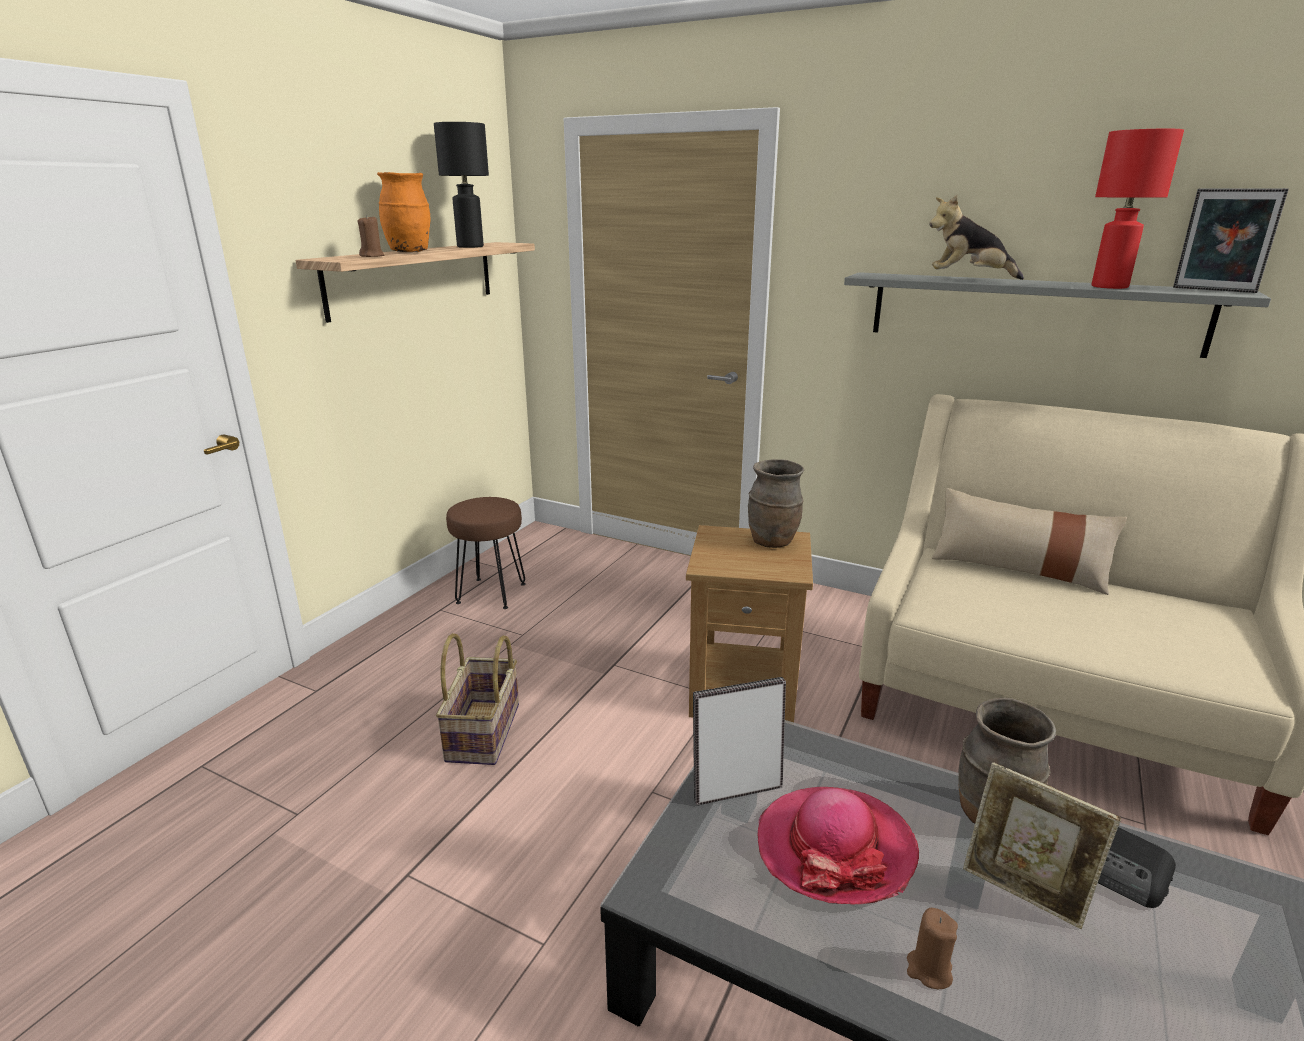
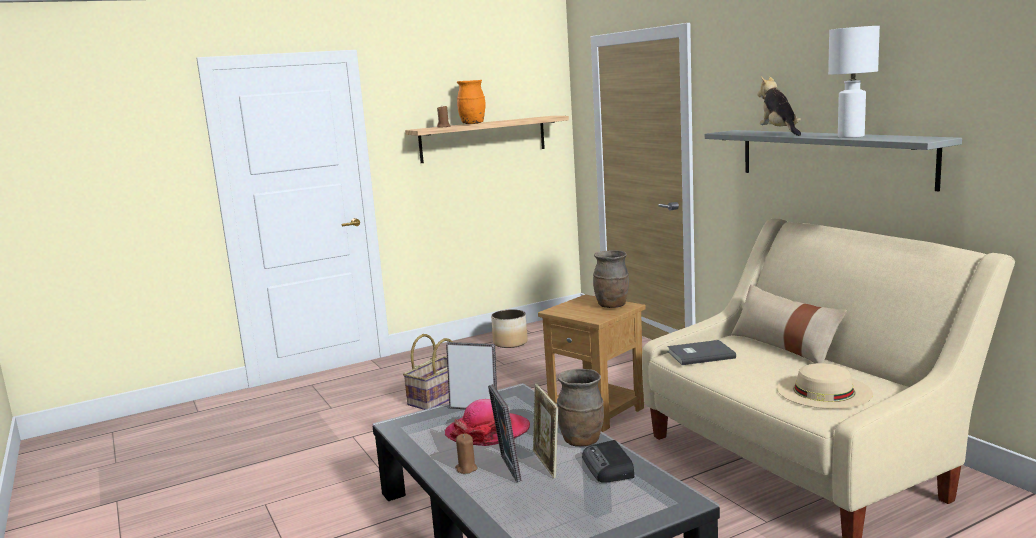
camera: 35 degrees right, 10 degrees down
(471, 247) = (519, 119): black table lamp -> none
(492, 593) = (511, 343): brown stool -> planter
(955, 602) = (699, 354): none -> grey book
(968, 279) = (779, 133): plush toy -> plush toy turned 45 degrees clockwise
(1110, 287) = (851, 137): red table lamp -> white table lamp
(1177, 635) = (824, 391): none -> beige hat
(1213, 290) = (918, 138): picture frame -> picture frame (507, 469)

